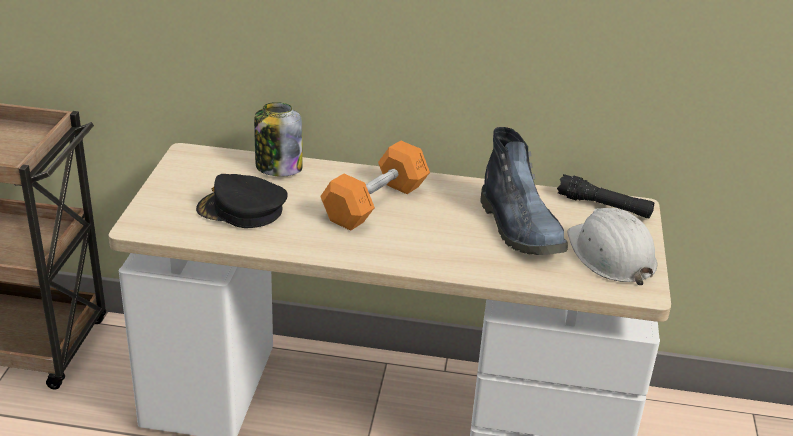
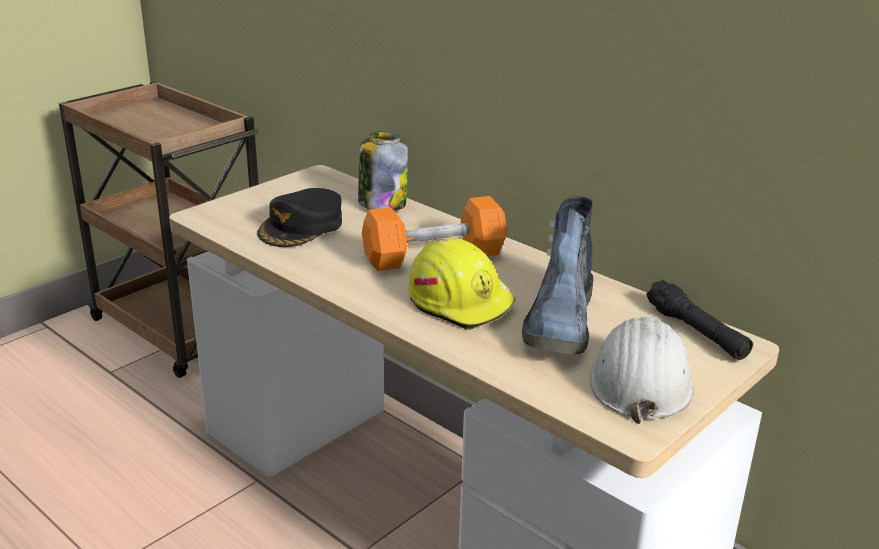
camera: 35 degrees right, 5 degrees down
(241, 210) = (302, 227): black cap -> black cap turned 105 degrees counterclockwise
(439, 235) = (461, 301): none -> yellow hard hat

